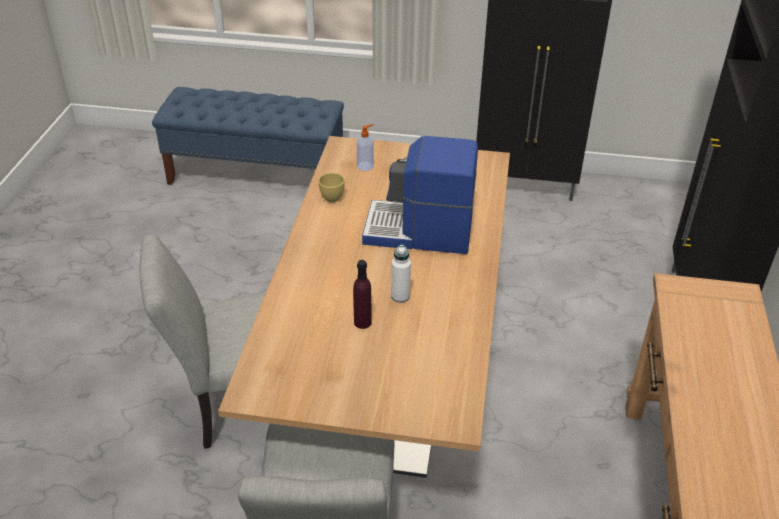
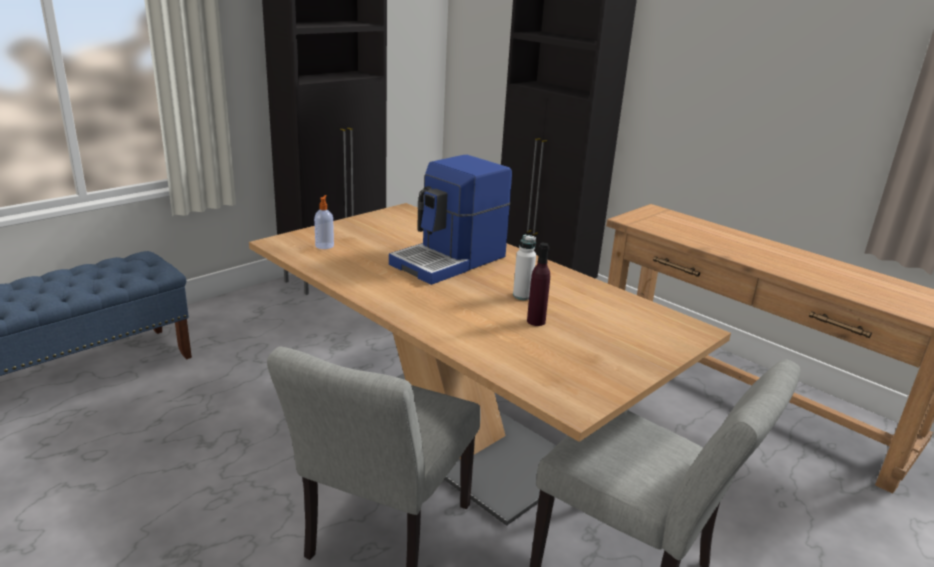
camera: 55 degrees left, 15 degrees down
(330, 196) = (339, 272): yellow cup -> none

